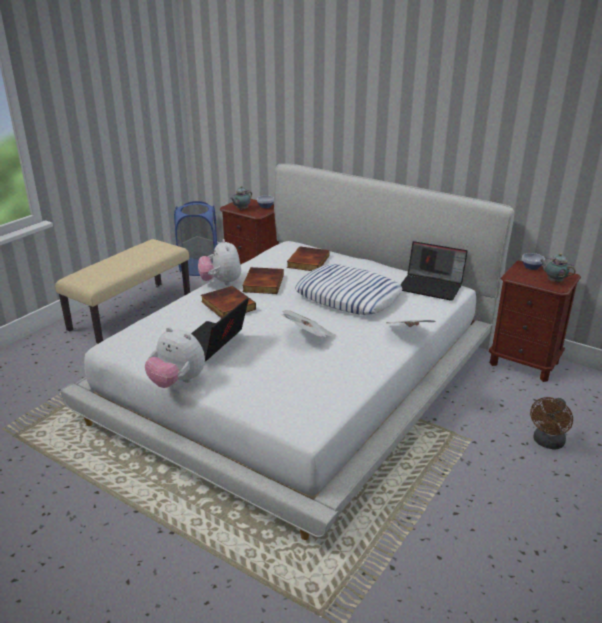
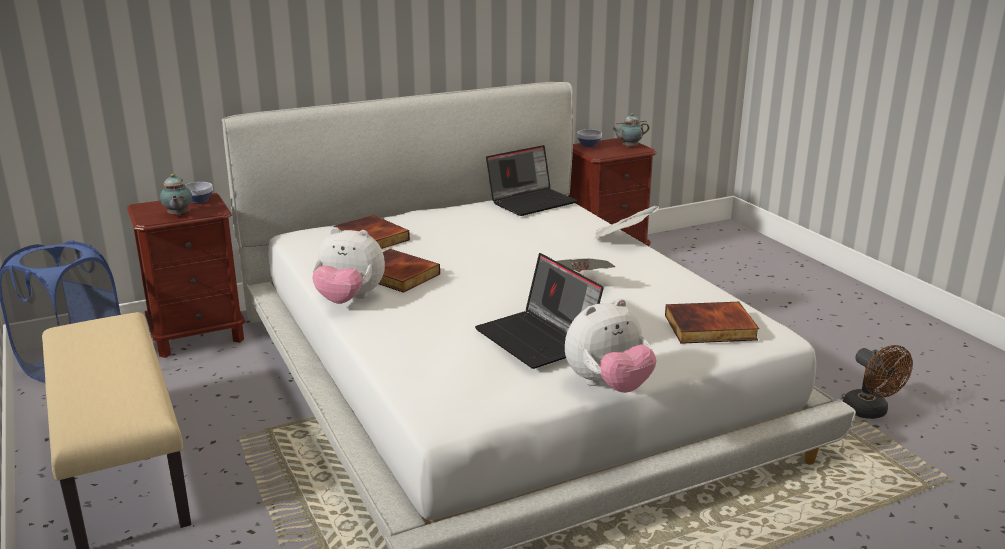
camera: 60 degrees left, 5 degrees down
(227, 305) = (435, 308): book -> book (710, 328)
(348, 296) = (500, 242): pillow -> none
(547, 443) = (739, 293): brown fan -> brown fan (870, 412)

